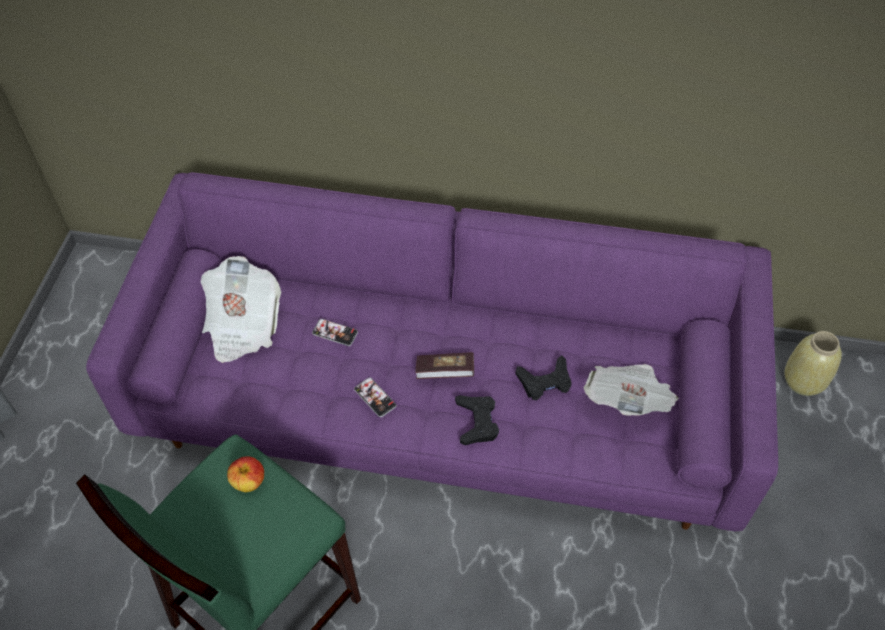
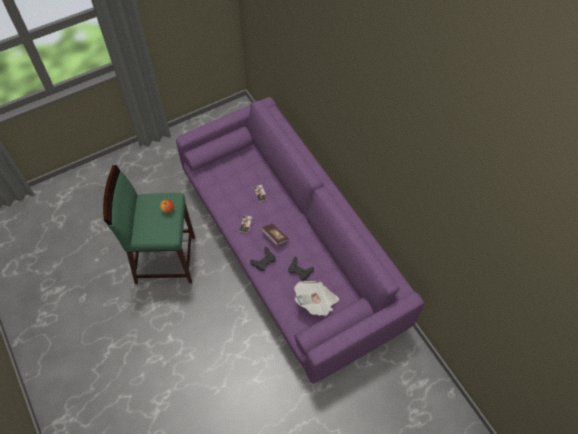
camera: 50 degrees right, 5 degrees up
(240, 325) = (238, 165): newspaper -> none
(802, 381) = (417, 372): beige vase -> none

